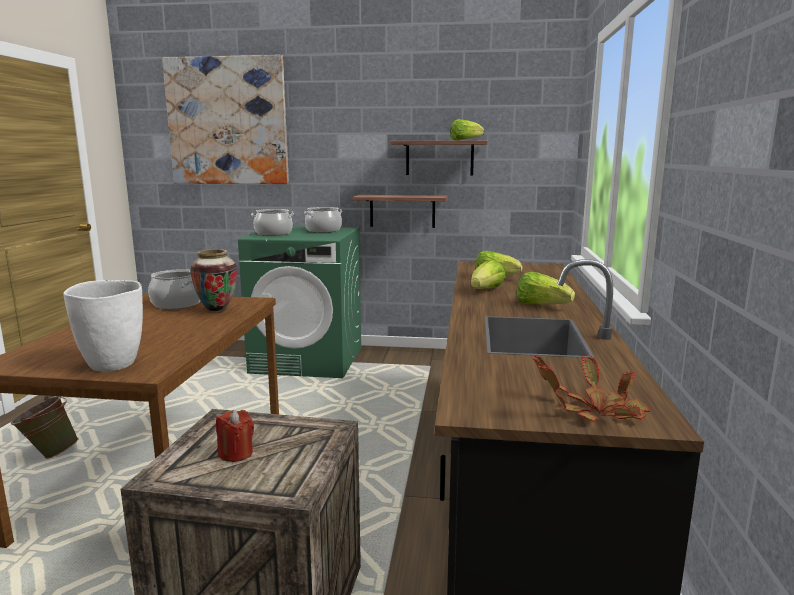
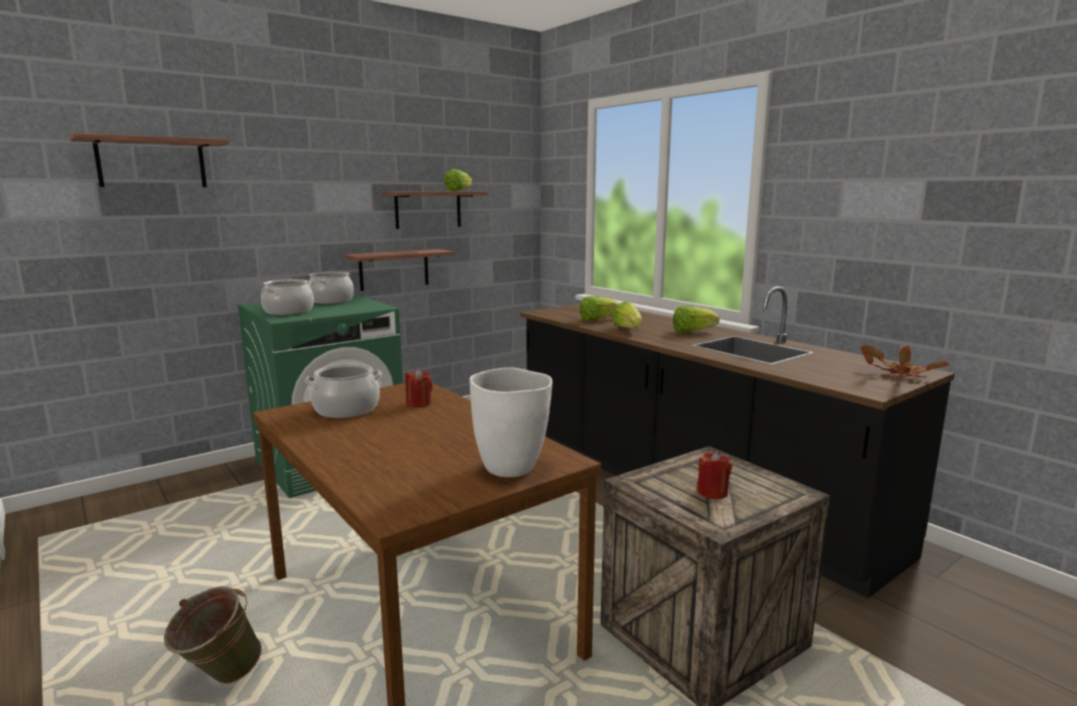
camera: 45 degrees left, 0 degrees up
(217, 311) = (419, 403): vase -> red candle
(227, 121) = (152, 163): picture -> shelf

